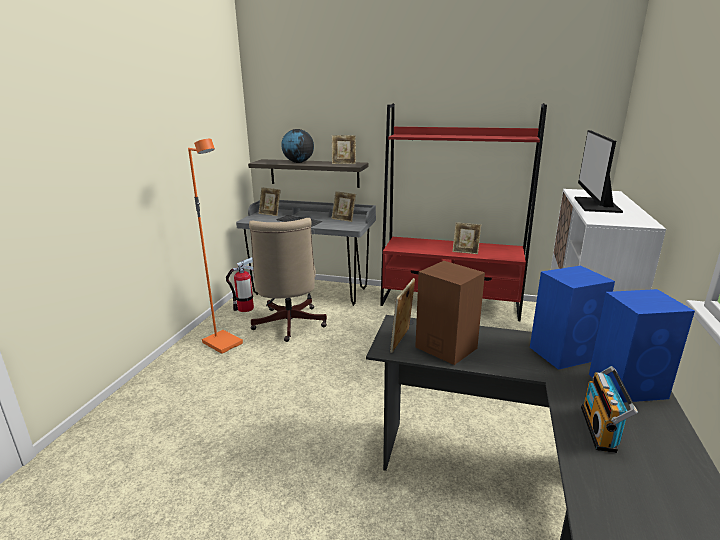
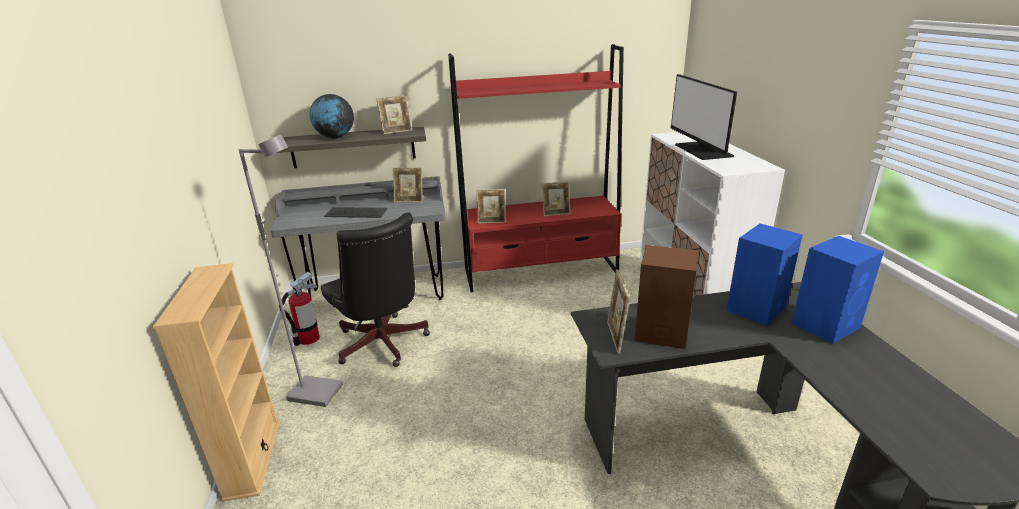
camera: 25 degrees left, 5 degrees up
(157, 370) = (253, 458): none -> beige bookcase
(223, 343) = (317, 392): orange floor lamp -> grey floor lamp
(270, 214) = (306, 209): picture frame -> picture frame (491, 221)
(288, 325) = (383, 346): beige office chair -> black office chair
(601, 429) = (844, 372): radio -> none

